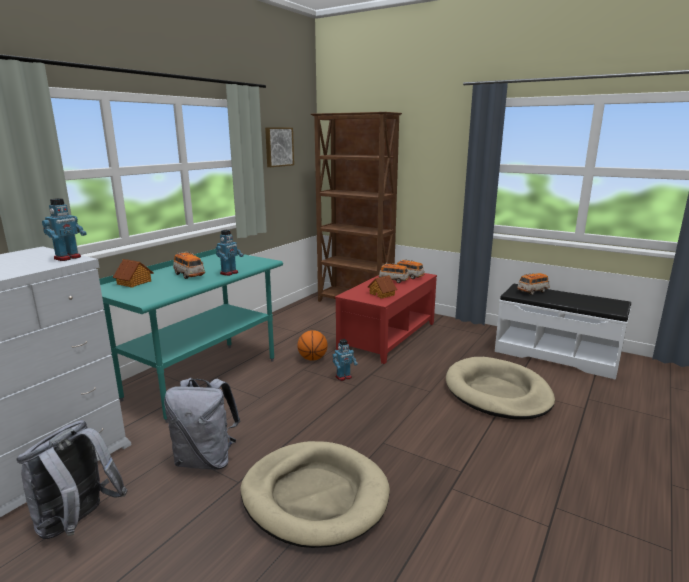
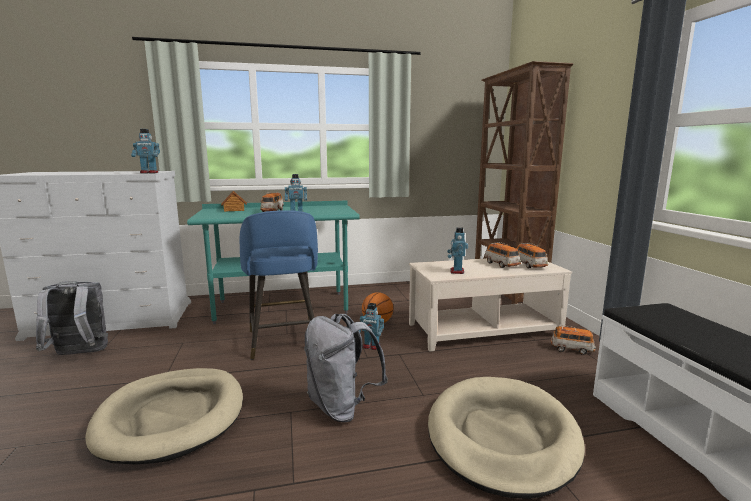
camera: 45 degrees right, 5 degrees down
(206, 460) = (181, 355): grey backpack -> grey backpack (342, 407)
(273, 404) = (284, 341): none -> blue stool
(278, 147) = (442, 115): picture -> none
(382, 294) = (456, 271): toy house -> toy robot
(388, 336) = (483, 330): red coffee table -> beige coffee table
(532, 291) = (674, 318): toy car -> toy car (572, 349)

